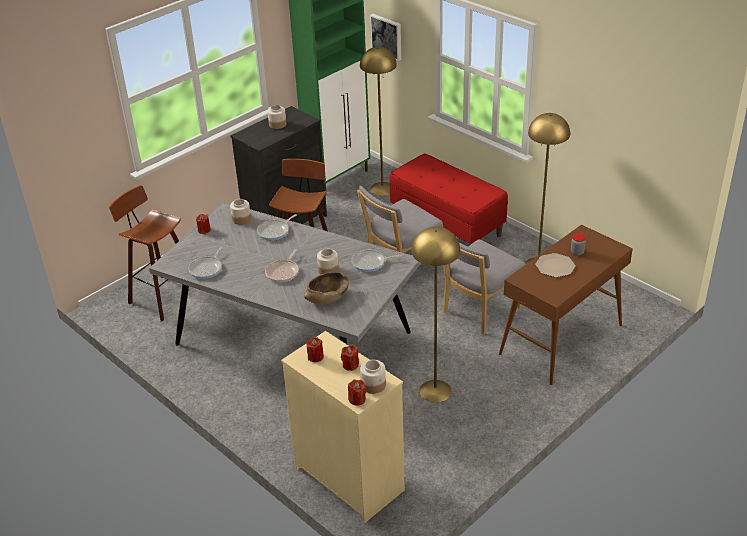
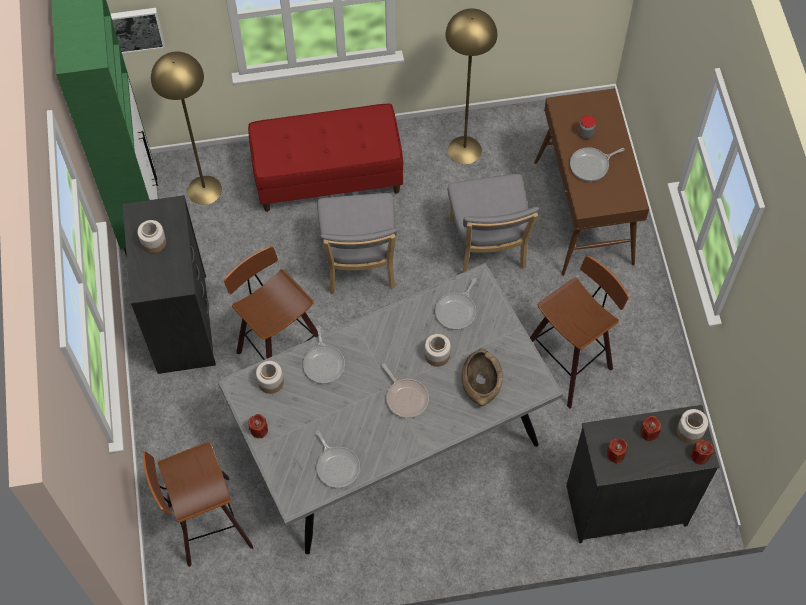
camera: 55 degrees left, 25 degrees up
(350, 478) = (625, 504): beige dresser -> black dresser
(435, 391) = (568, 361): yellow floor lamp -> stool
(555, 266) = (591, 165): plate -> frying pan

